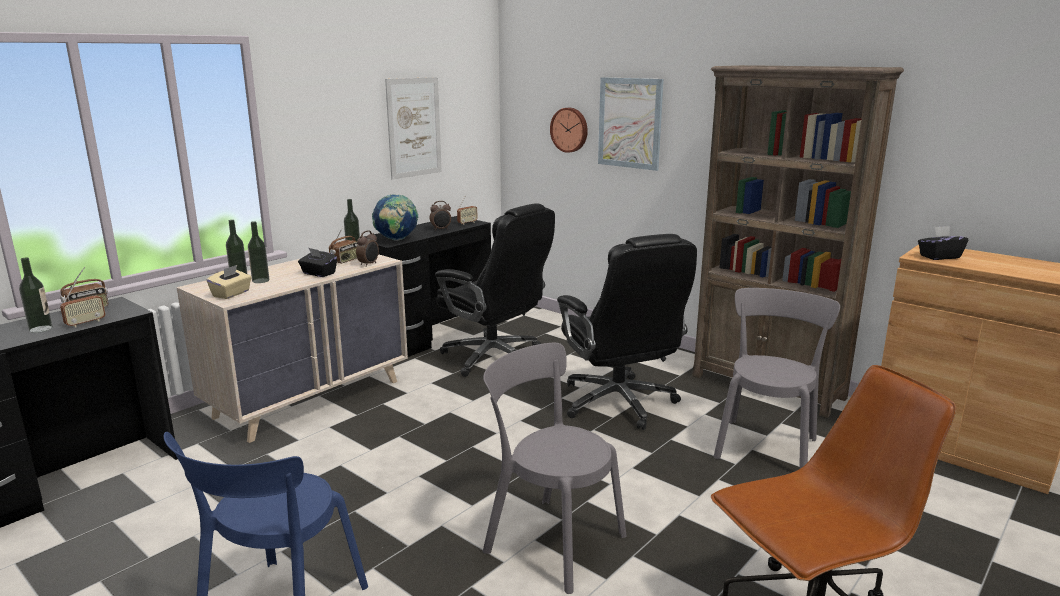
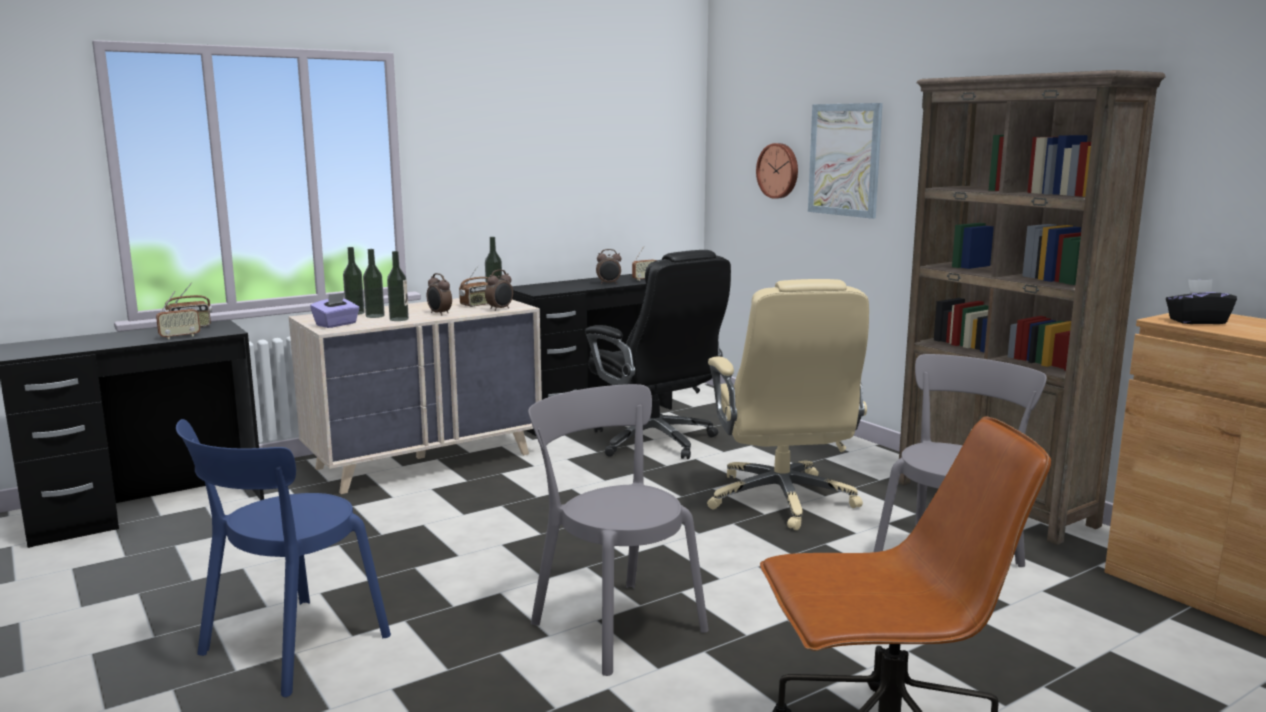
camera: 15 degrees right, 5 degrees down
(41, 329) = (137, 338): bottle -> bottle (399, 319)
(231, 294) = (336, 324): beige tissue box -> purple tissue box
(318, 273) = (439, 314): black tissue box -> alarm clock
(396, 240) = (549, 290): globe -> none
(414, 127) = (589, 164): picture -> none
(619, 403) = (782, 500): black office chair -> beige office chair

